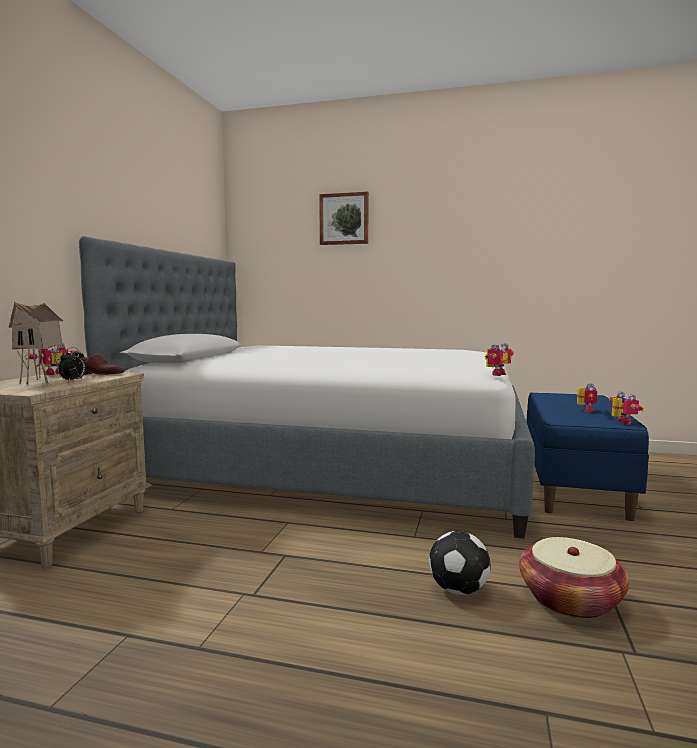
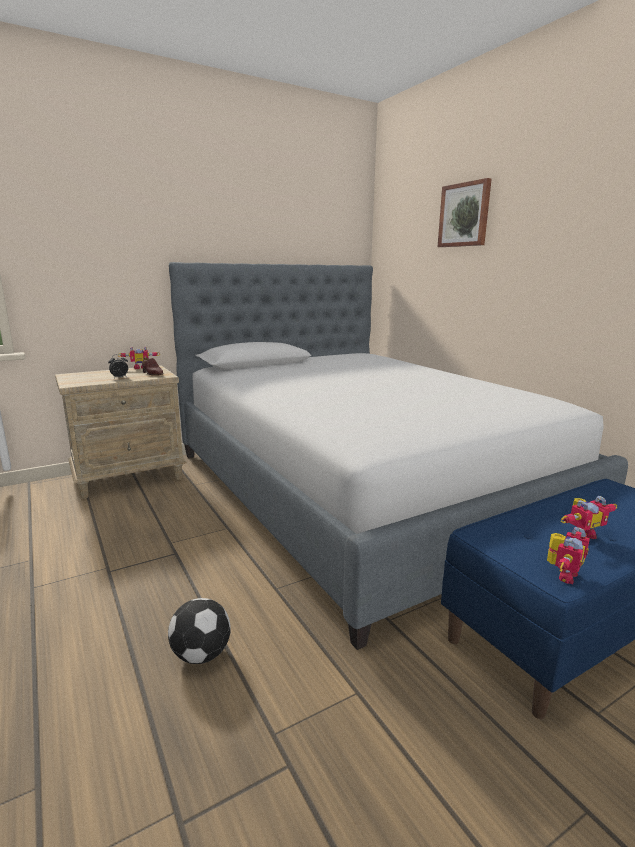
camera: 45 degrees right, 10 degrees up
(43, 381) = (110, 375): toy house -> none
(495, 374) = (383, 450): toy robot -> none
(570, 600) = (250, 734): basket -> none

